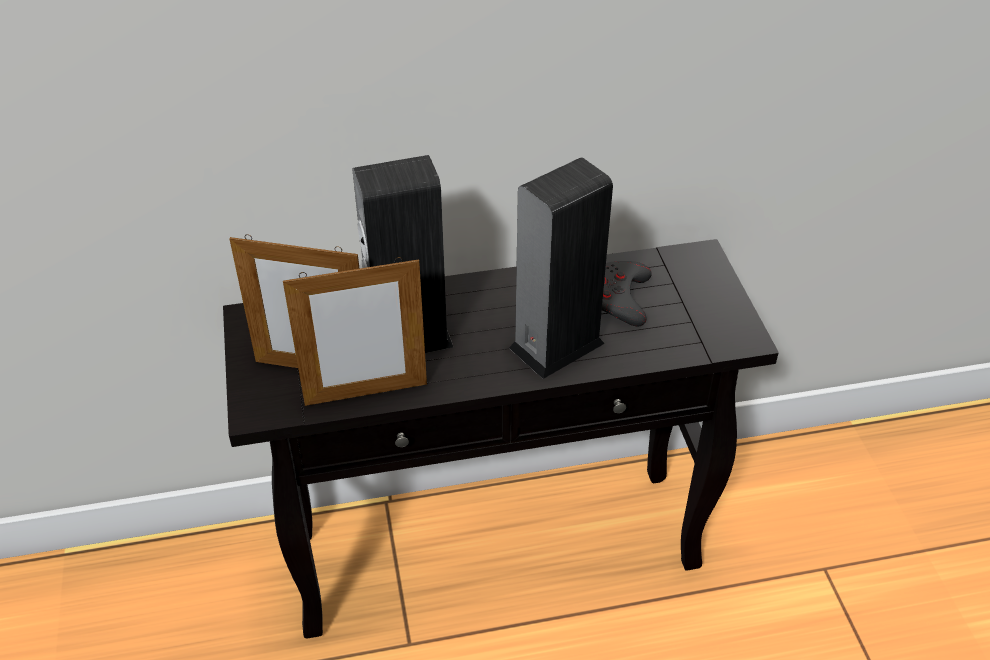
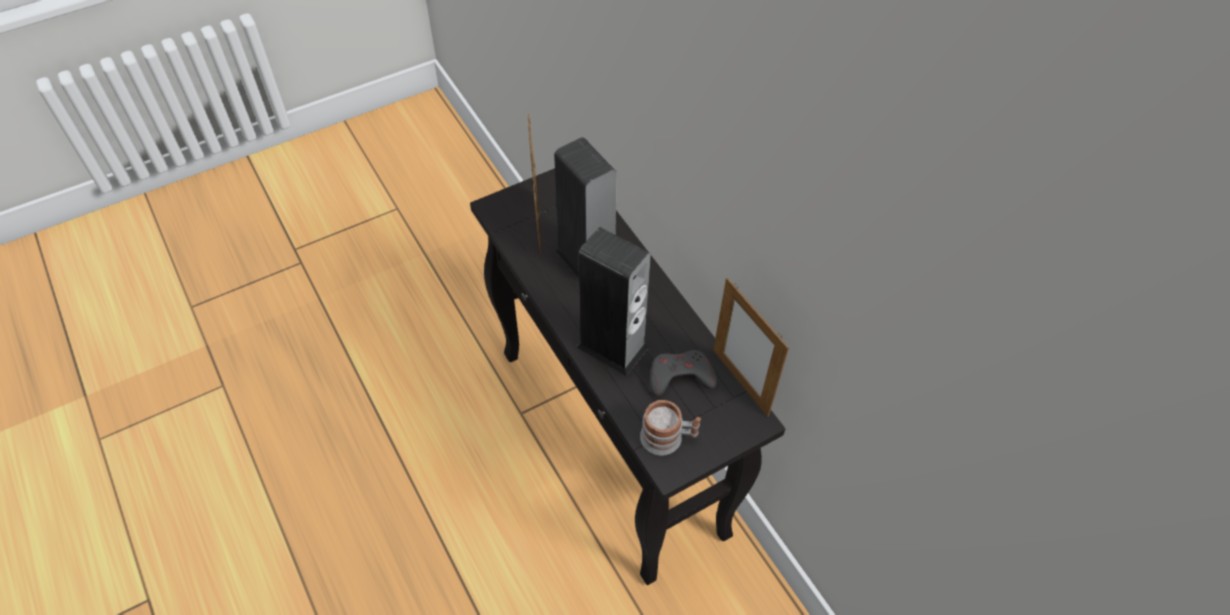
camera: 70 degrees right, 10 degrees up
(366, 394) = (526, 255): picture frame -> picture frame (740, 382)
(704, 329) = (668, 438): none -> mug

